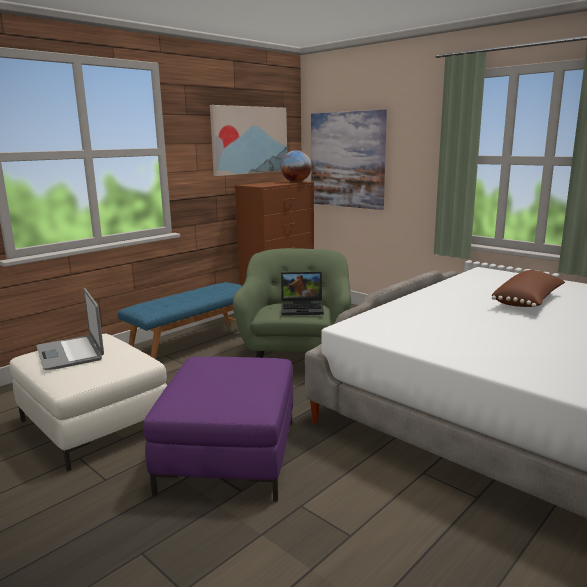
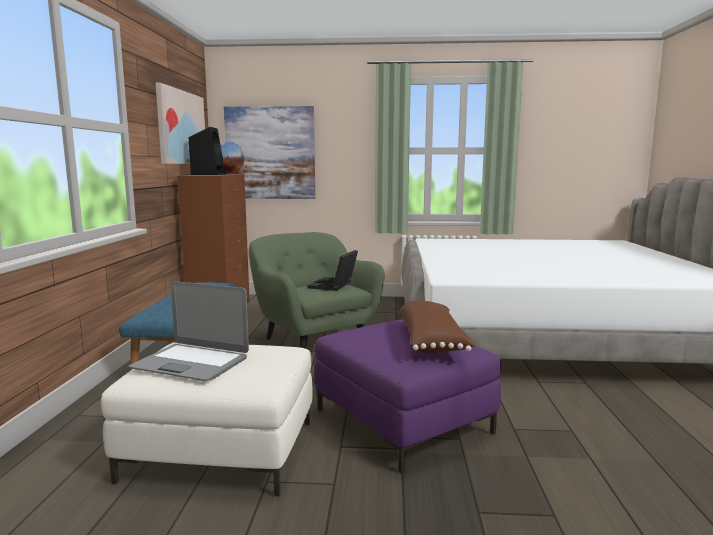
camera: 40 degrees left, 5 degrees down
(267, 184) = (208, 174): none -> black speaker
(303, 308) = (334, 285): laptop -> laptop turned 150 degrees clockwise
(529, 302) = (502, 250): brown pillow -> brown pillow (433, 341)

